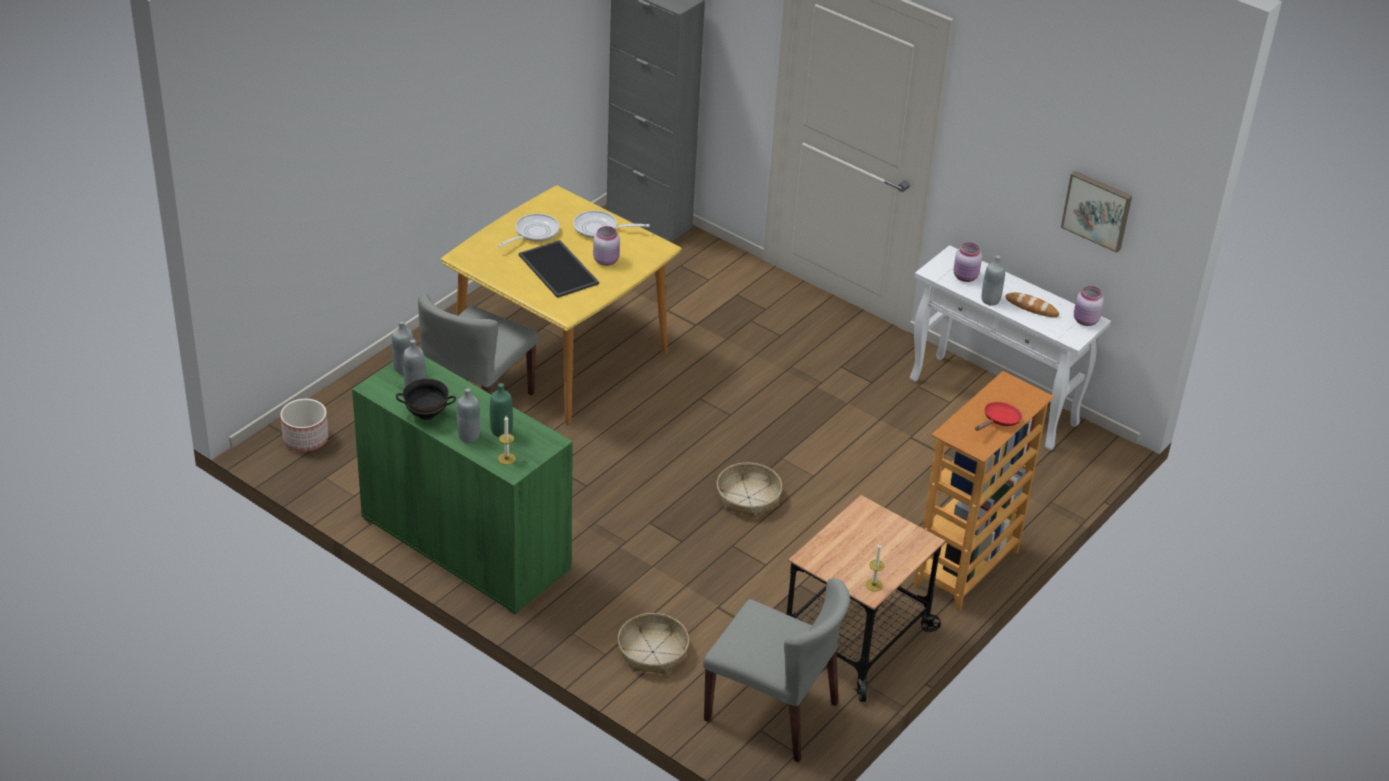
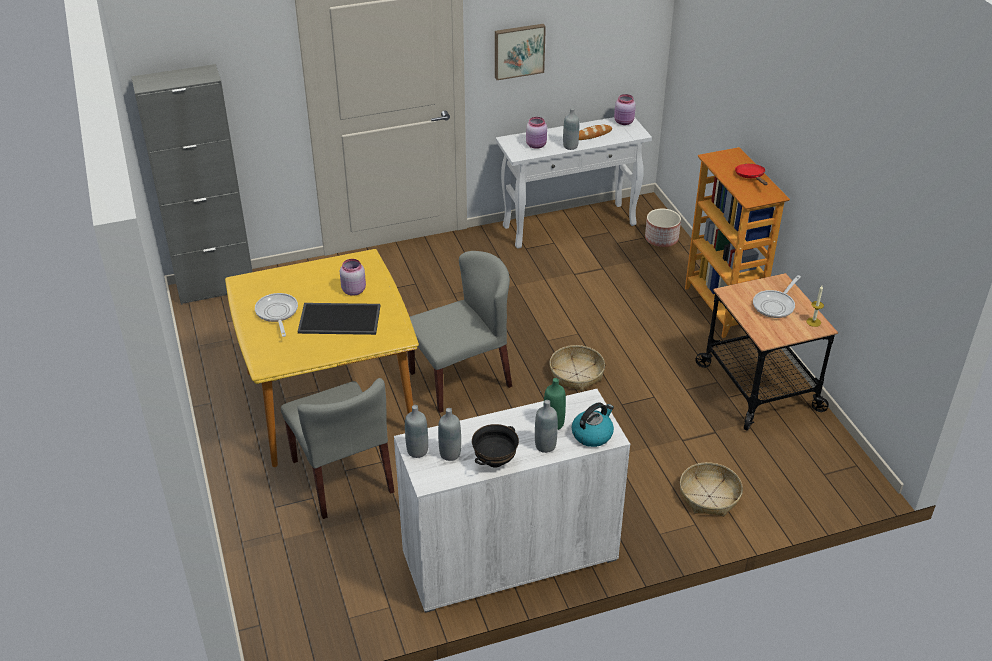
camera: 55 degrees left, 0 degrees up
(305, 439) = (283, 611): planter -> planter (661, 239)
(465, 544) = (509, 556): green cabinet -> white cabinet
(506, 458) = (592, 434): candle -> kettle
(599, 229) = (309, 278): frying pan -> frying pan (775, 305)
(772, 712) = (808, 459): grey chair -> grey chair (461, 379)
(1097, 210) = (605, 39): picture -> picture (518, 50)

